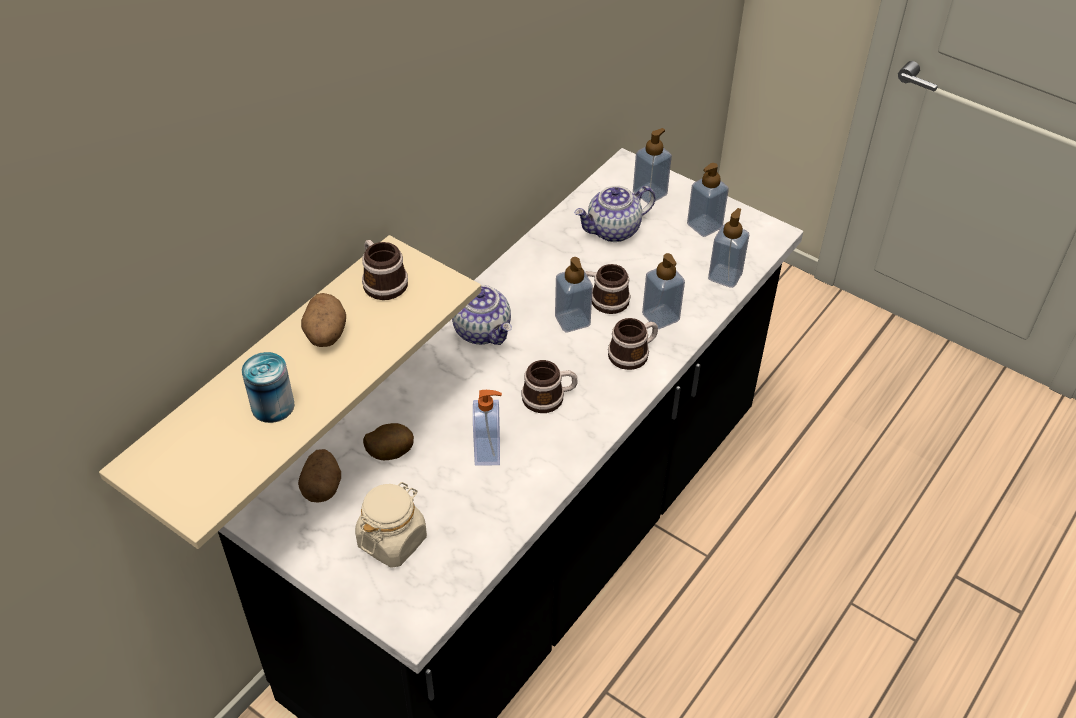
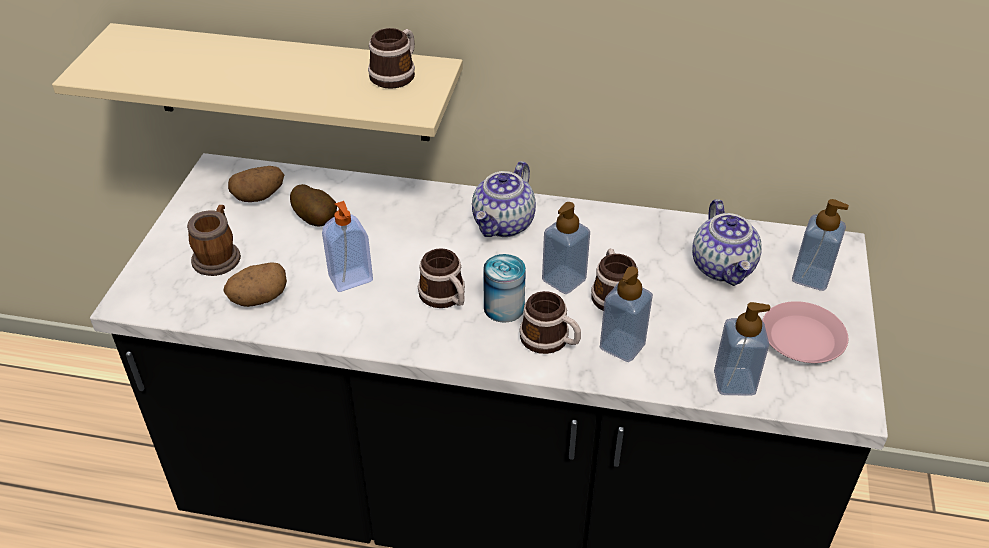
camera: 65 degrees right, 5 degrees down
(273, 406) = (211, 70): can -> can (504, 307)
(325, 335) = (309, 67): potato -> potato (258, 298)
(392, 540) = (218, 256): beige jar -> mug
(613, 230) = (724, 268): teapot -> teapot turned 135 degrees counterclockwise
(704, 226) = (802, 339): soap dispenser -> pink plate

